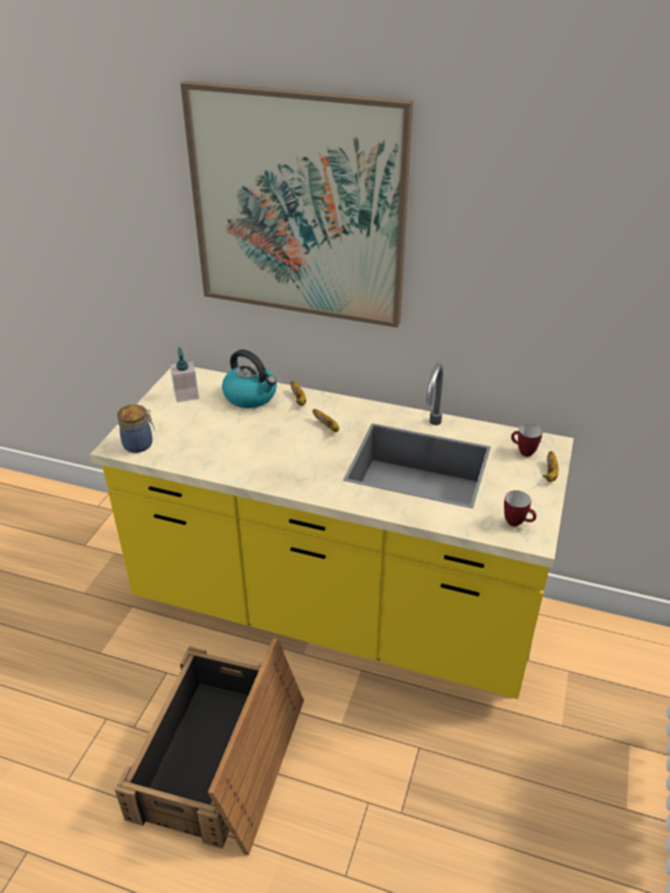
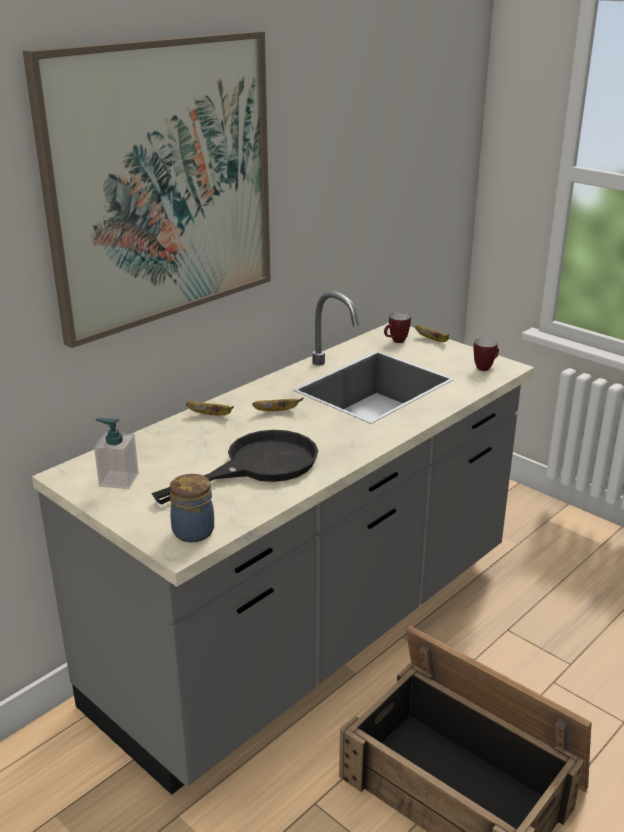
camera: 65 degrees left, 10 degrees down
(237, 444) = (257, 465): none -> black frying pan
(251, 396) = (173, 440): kettle -> none
(335, 609) = (312, 630): yellow counter -> grey counter

